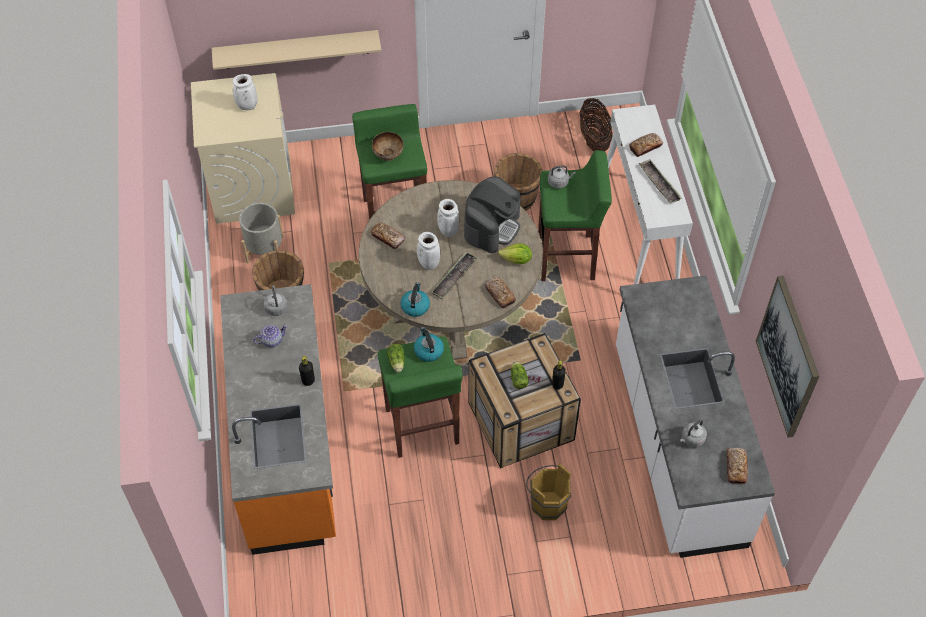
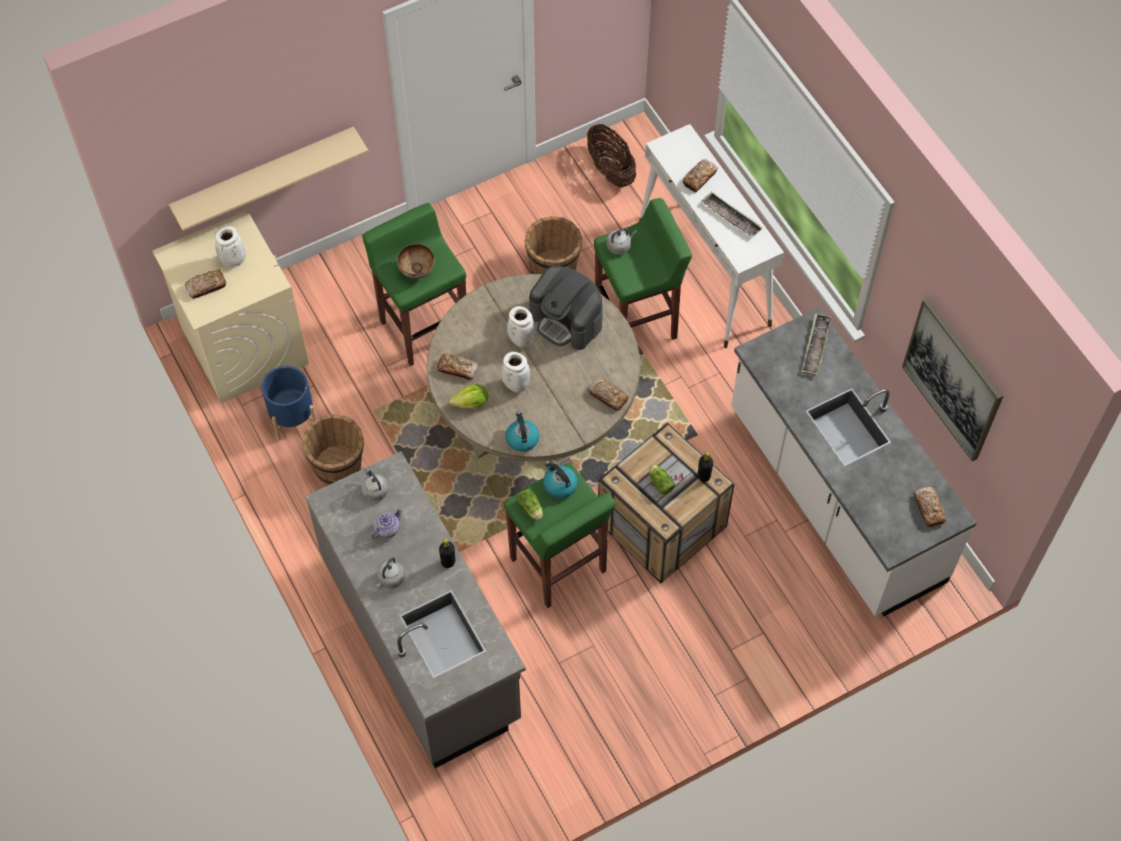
camera: 20 degrees left, 5 degrees up
(218, 118) = (206, 286): none -> bread
(265, 249) = (292, 417): grey planter -> blue planter
(288, 449) = (422, 639): orange counter -> grey counter
(454, 277) = (550, 392): tray -> tray (815, 347)
(492, 226) = (566, 320): coffee machine -> coffee machine turned 120 degrees clockwise
(516, 260) = (610, 351): lettuce -> lettuce (471, 403)
(546, 503) = (724, 605): brown bucket -> none
(691, 439) = (873, 493): grey kettle -> grey kettle (390, 579)

